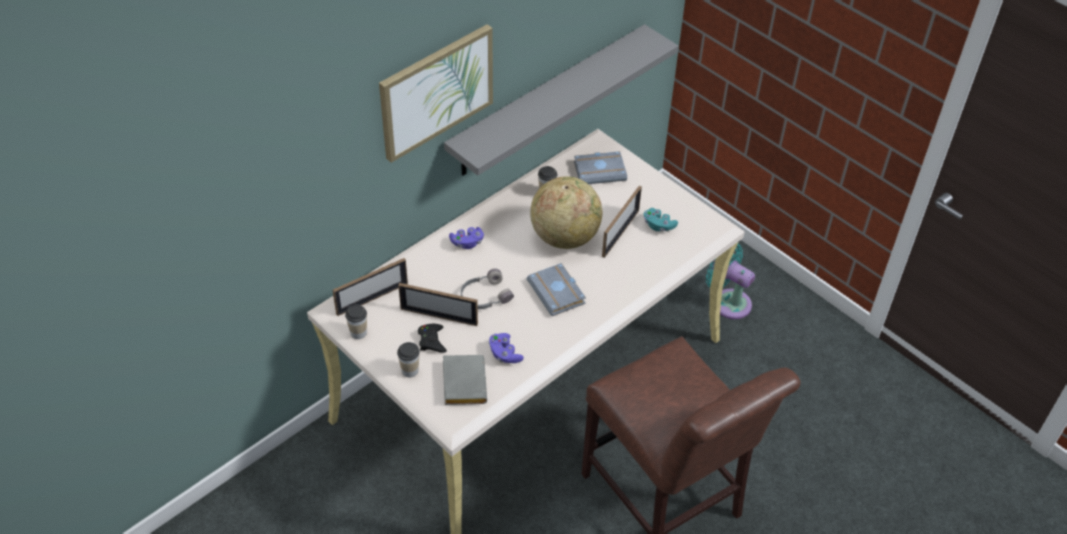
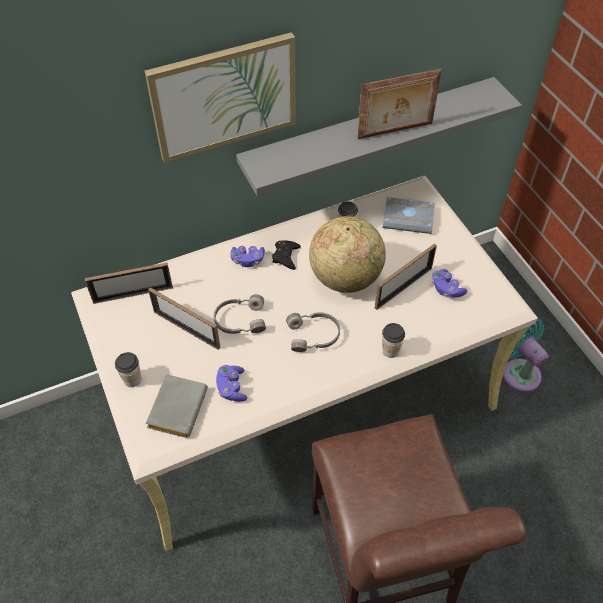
camera: 20 degrees right, 5 degrees up
(358, 333) = (104, 326): cup -> cup (390, 350)
(432, 341) = (168, 353): black game controller -> black game controller (286, 256)
(558, 293) = (314, 336): grey book -> grey headphones
(578, 92) = (395, 131): none -> picture frame
(658, 225) = (446, 289): turquoise game controller -> purple game controller

